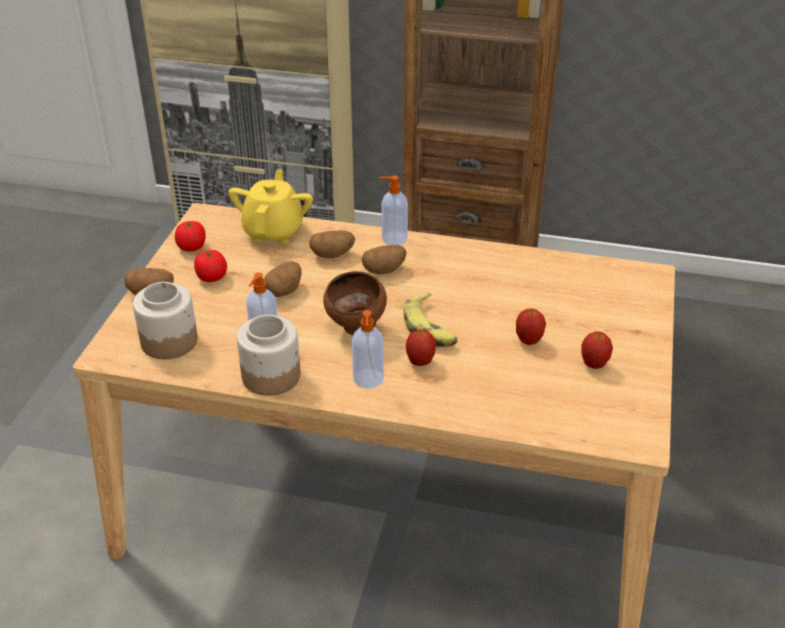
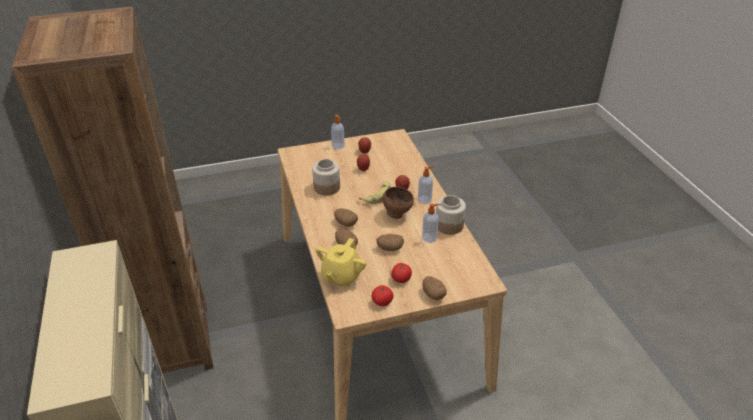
camera: 120 degrees left, 0 degrees up
(169, 341) = (459, 267): jar -> jar (326, 187)
(274, 231) = (341, 276): yellow teapot -> yellow teapot turned 45 degrees counterclockwise
(393, 238) = (315, 230): soap dispenser -> soap dispenser (338, 146)

